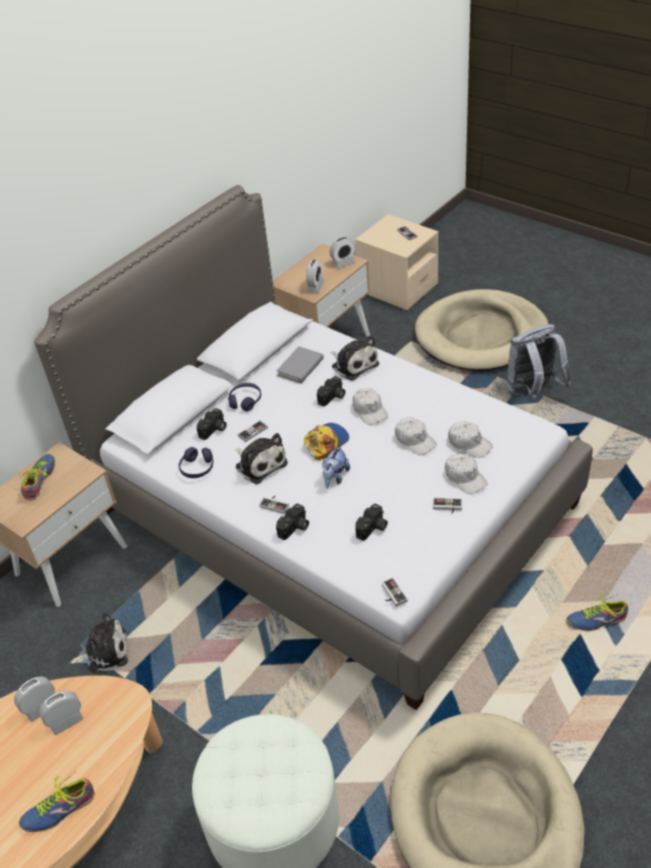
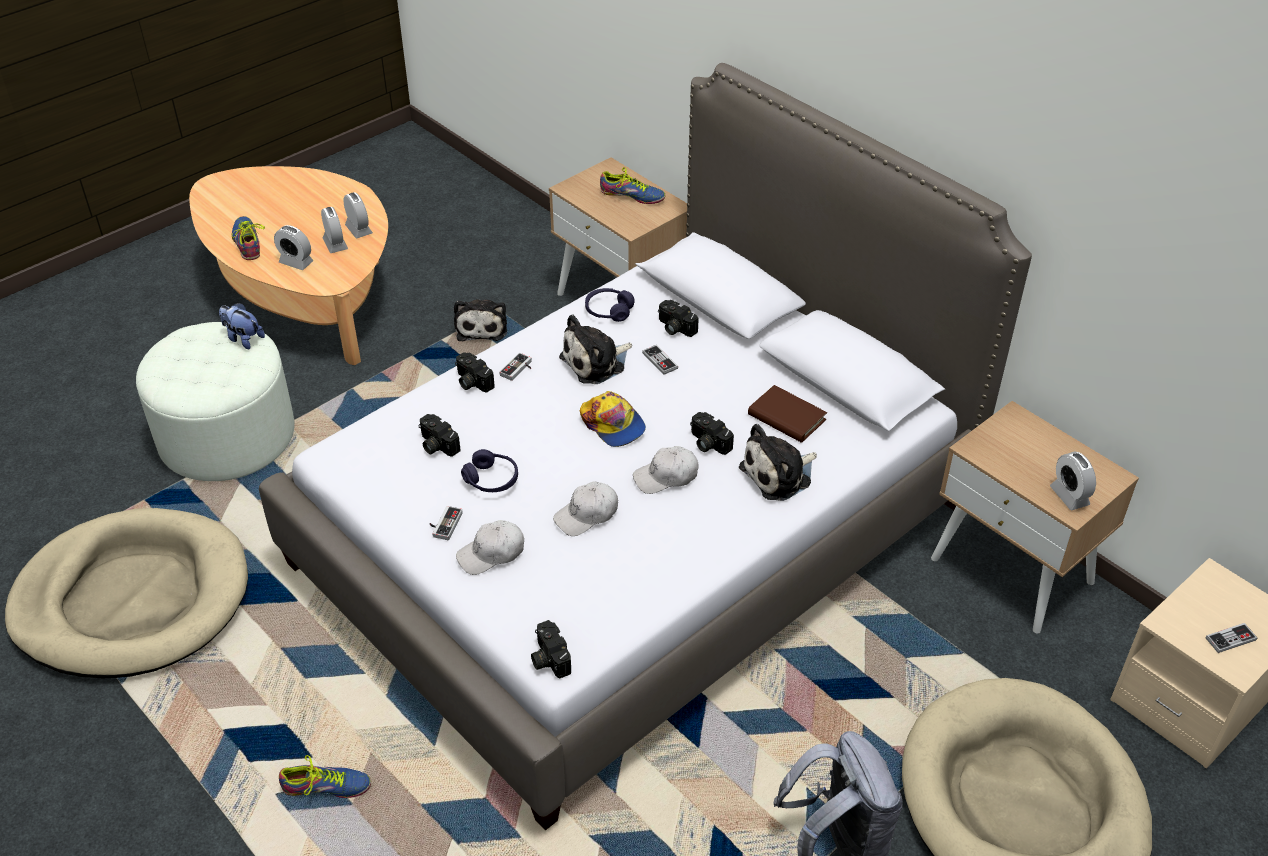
camera: 95 degrees right, 0 degrees up
(245, 401) = (725, 358): purple headphones -> purple headphones (491, 479)
(300, 367) = (786, 417): grey book -> brown book
(315, 287) = (997, 453): alarm clock -> alarm clock (296, 262)
(335, 477) = (542, 425): plush toy -> plush toy (243, 338)
(391, 594) = (330, 449): game controller -> none
(469, 443) = (557, 572): white cap -> none
(537, 434) = (548, 658): none -> camera
(596, 620) = (326, 786): shoe -> shoe turned 90 degrees clockwise

